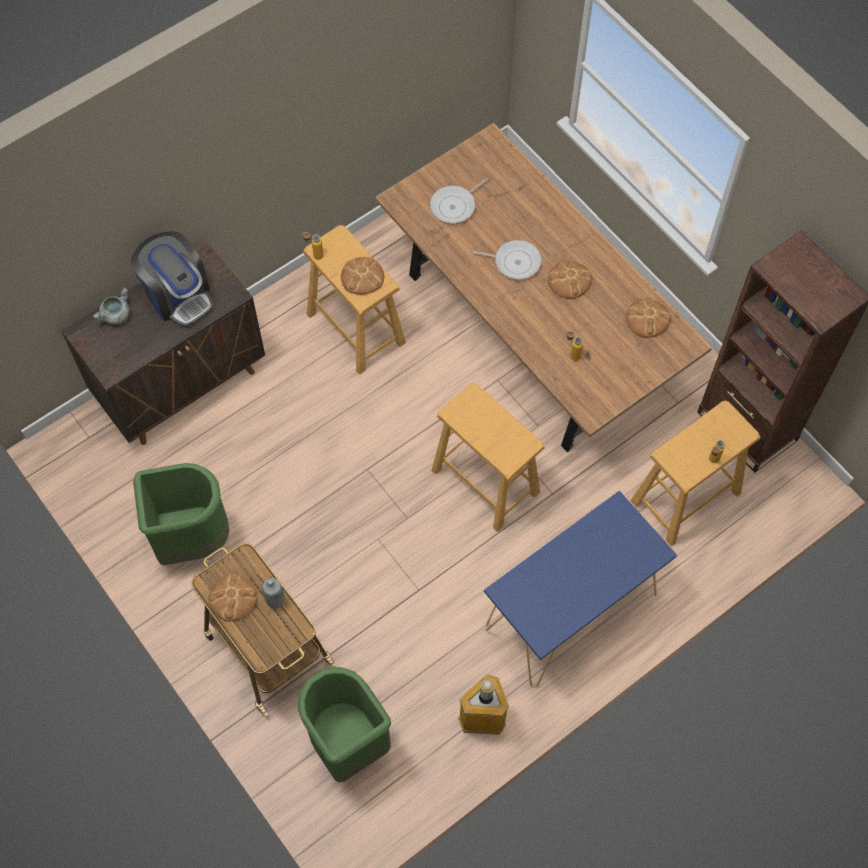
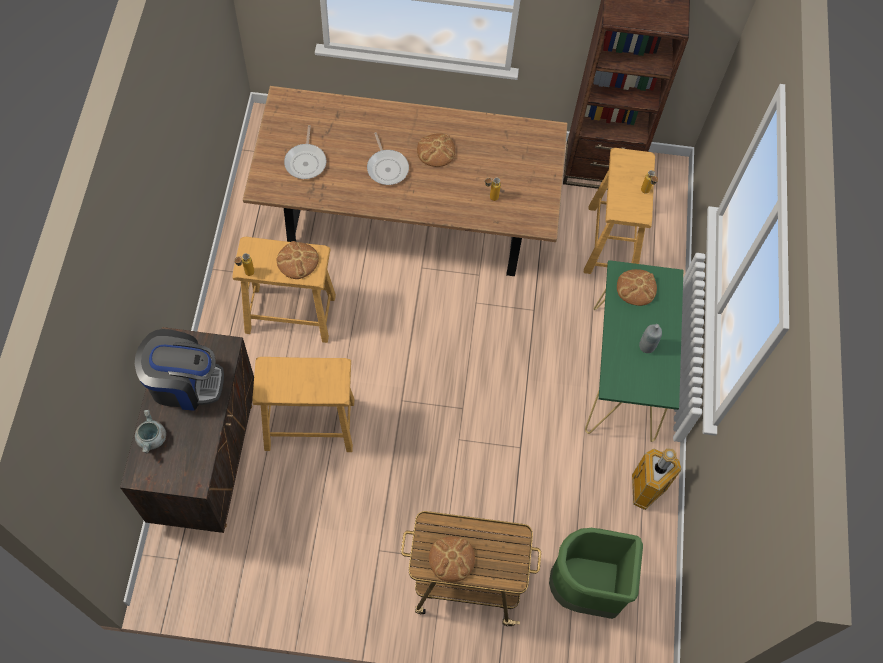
camera: 50 degrees left, 0 degrees up
(191, 540) = (334, 559): green trash can -> none
(275, 600) = (481, 532): grey bottle -> grey bottle (646, 346)
(485, 481) = (484, 339): beige stool -> beige stool (309, 424)
(514, 261) = (387, 167): frying pan -> frying pan turned 105 degrees clockwise
(570, 611) = (623, 373): blue console table -> green console table
(647, 319) = (511, 136): bread -> bread (636, 288)

